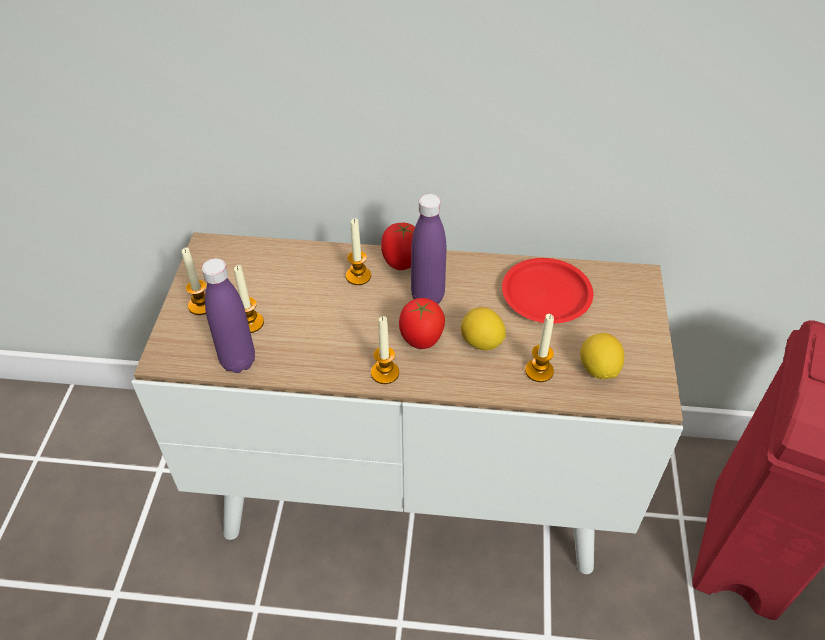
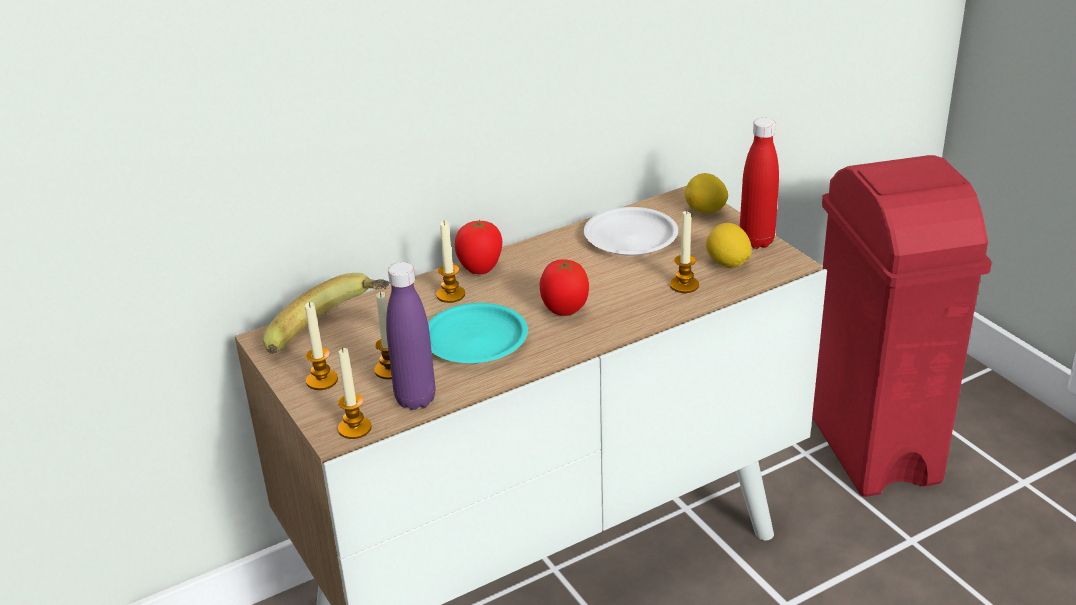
camera: 35 degrees left, 15 degrees down
(246, 270) = (333, 337): none -> banana
(330, 330) = (474, 340): none -> turquoise plate
(385, 373) = (561, 344): candle -> candle (354, 428)
(427, 297) = (532, 281): purple bottle -> none
(481, 342) = (616, 289): lemon -> lemon (705, 211)
(547, 295) = (631, 237): red plate -> white plate
(649, 359) = (756, 241): none -> red bottle

